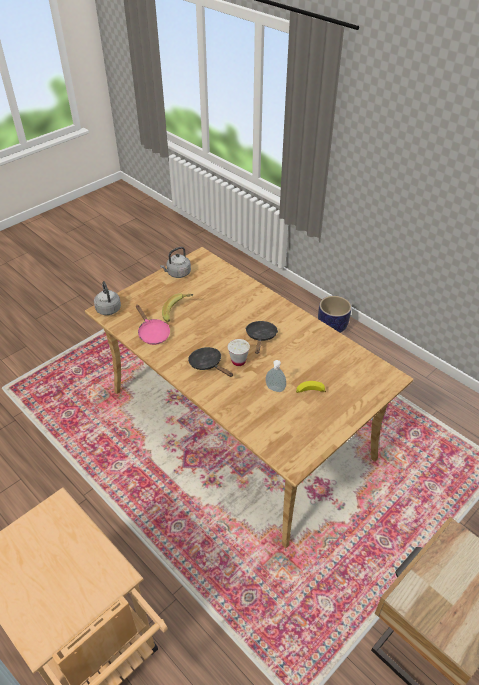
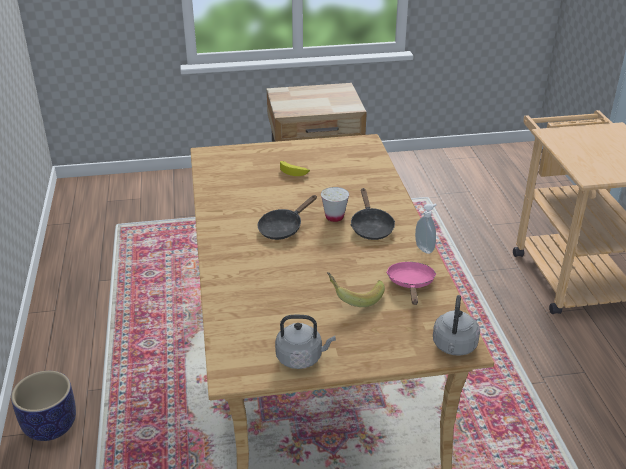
camera: 145 degrees left, 10 degrees down
(275, 390) = (325, 184): soap dispenser -> soap dispenser (425, 249)

